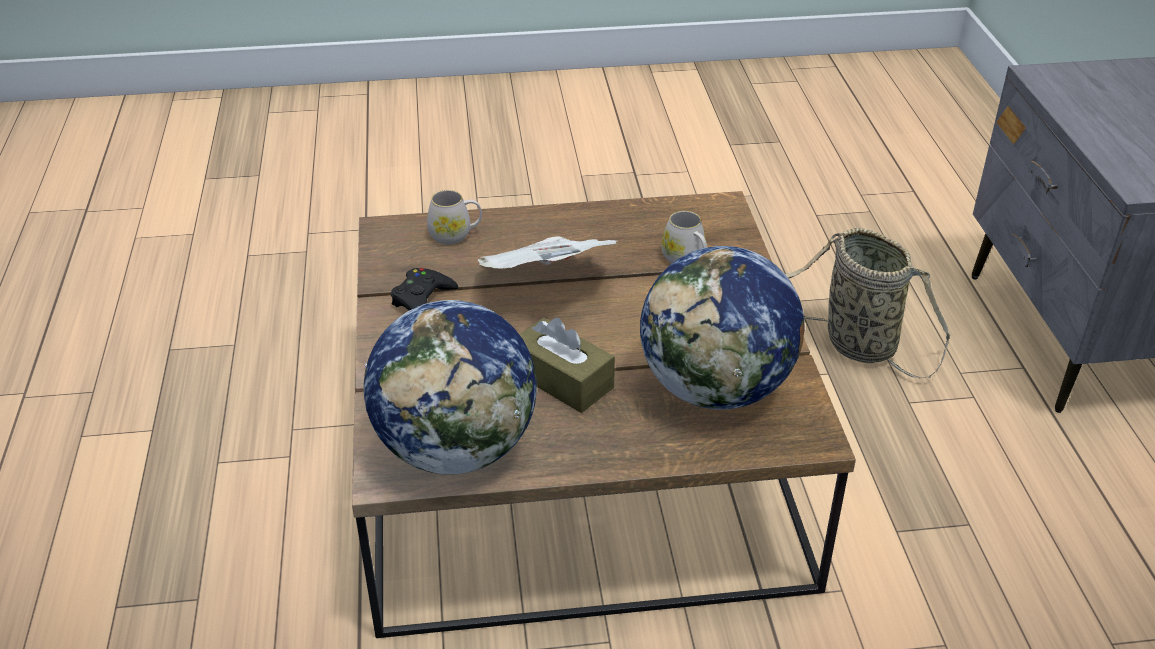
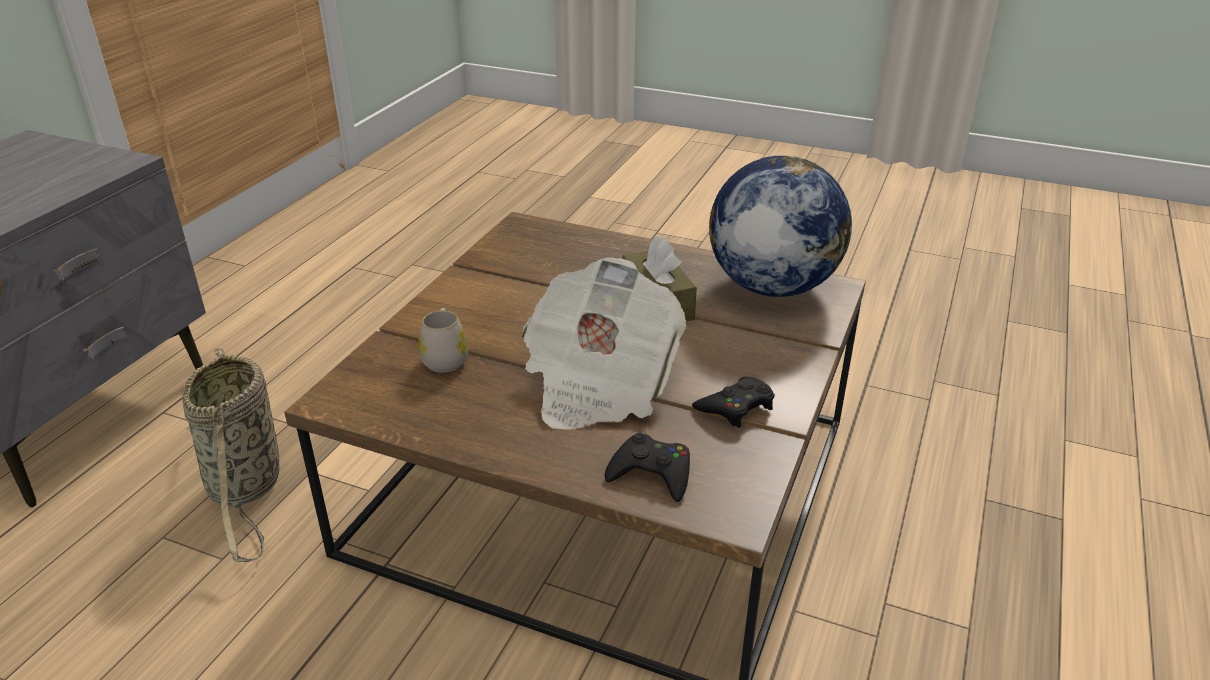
camera: 150 degrees left, 5 degrees down
(455, 235) = (652, 473): white mug -> black game controller
(716, 389) = (548, 264): globe -> none

